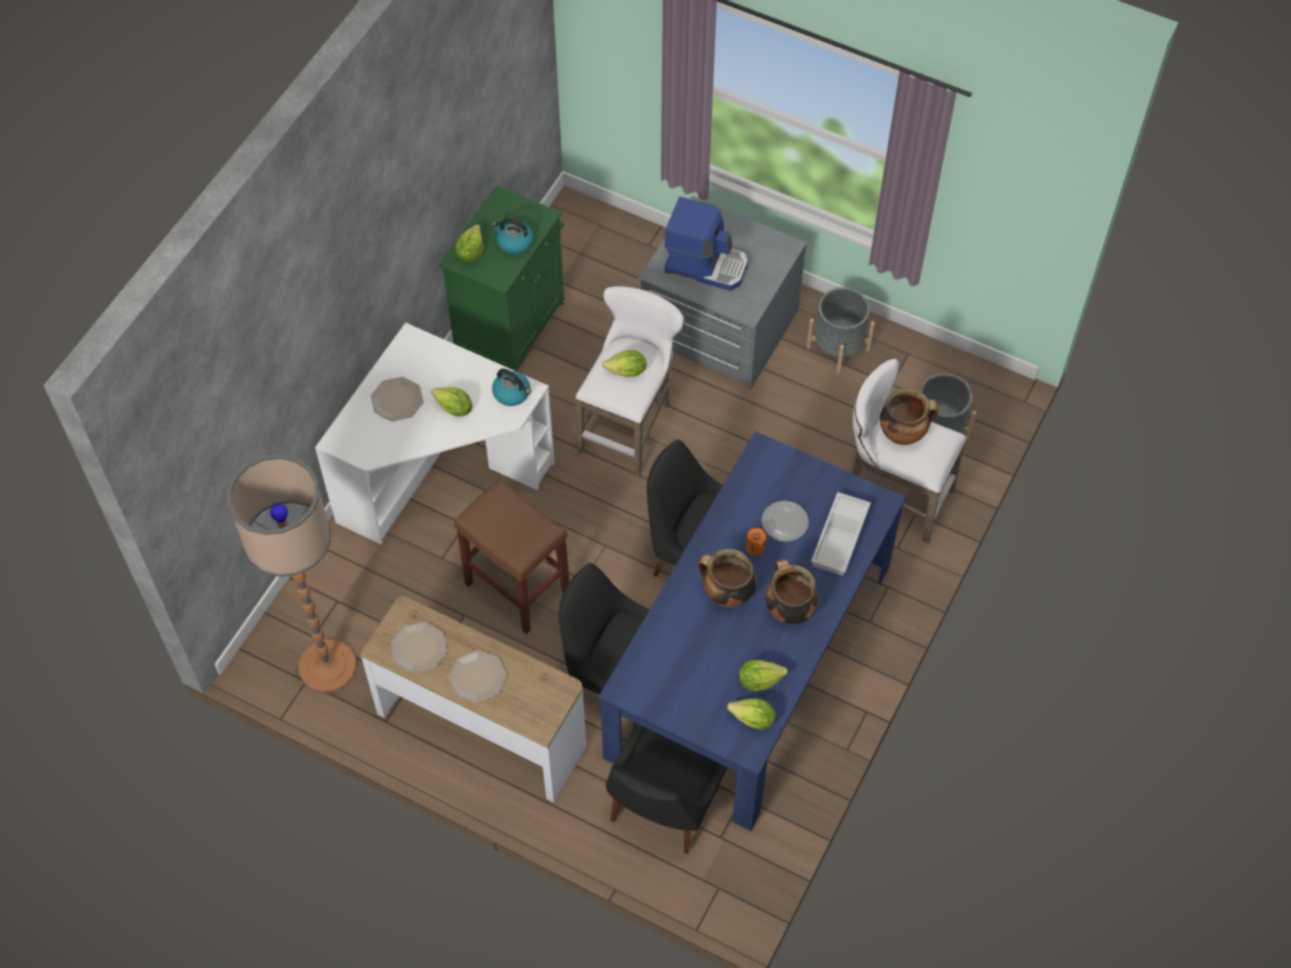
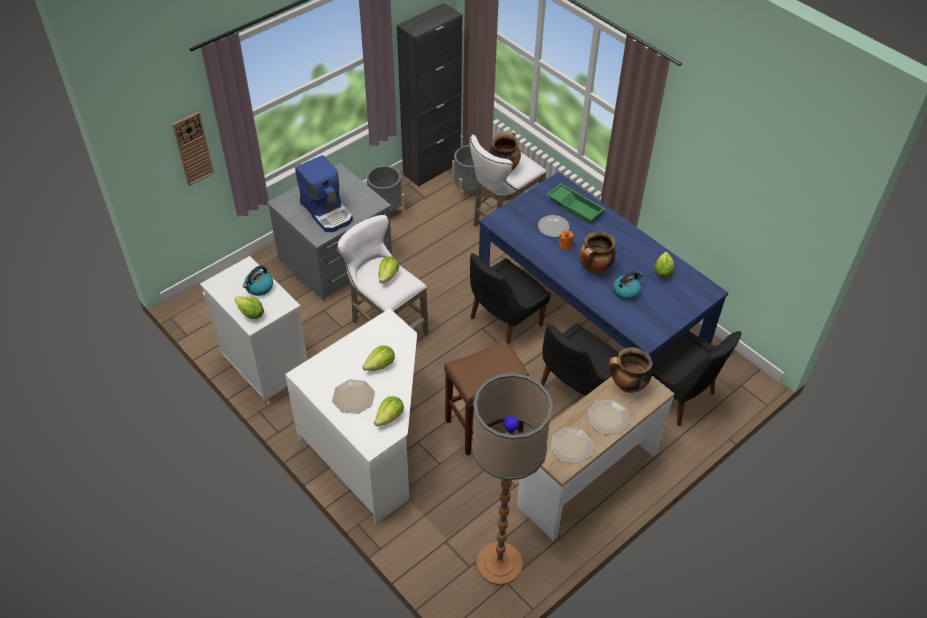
camera: 70 degrees left, 10 degrees down
(511, 325) = (264, 366): green cabinet -> white cabinet
(512, 393) = (385, 329): kettle -> kettle (626, 291)
(641, 69) = (193, 149): none -> wall clock
(706, 264) = (327, 211): coffee machine -> coffee machine turned 105 degrees clockwise
(753, 720) = (689, 283): lettuce -> lettuce (390, 417)
(789, 610) = (617, 244): cooking pot -> cooking pot (627, 385)
(841, 538) = (575, 206): white tray -> green tray
(956, 371) = (432, 168): none -> black cabinet

